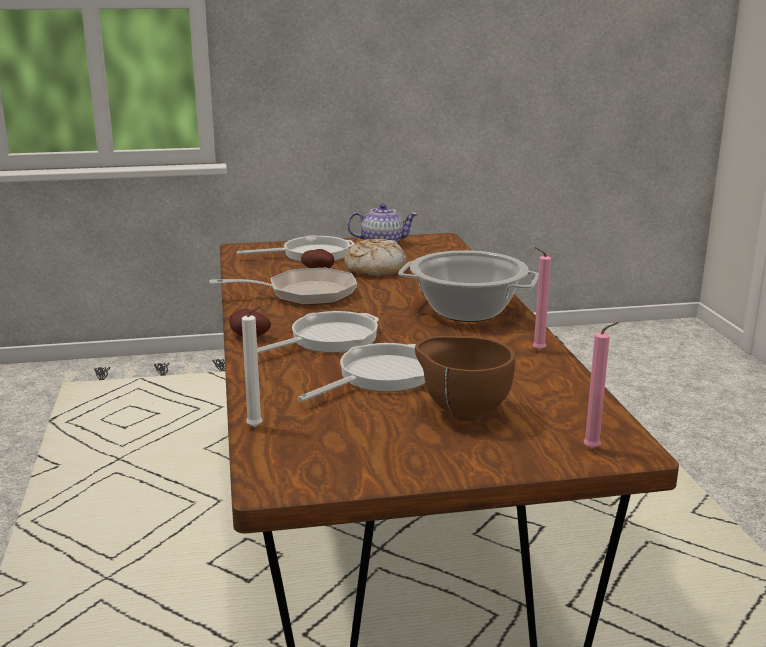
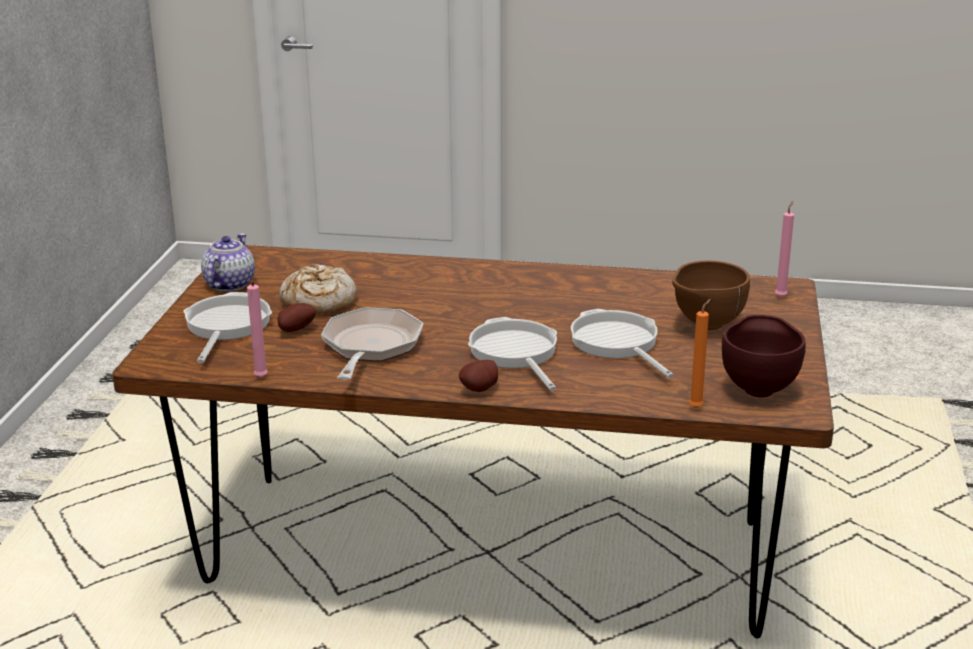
camera: 70 degrees left, 5 degrees up
(257, 427) = (697, 407): white candle -> orange candle
(319, 456) = (759, 388): none -> brown bowl
(467, 311) = (486, 283): cooking pot -> none
(536, 350) = (599, 277): pink candle -> pink candle (260, 378)

